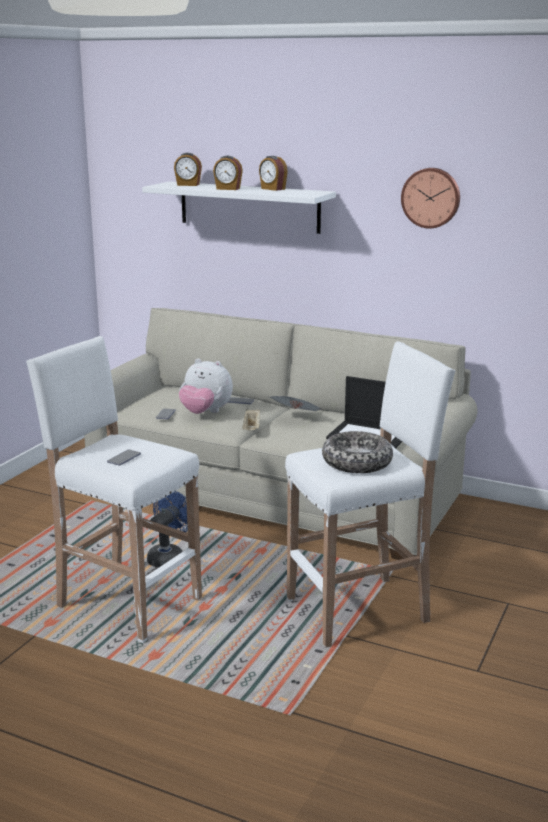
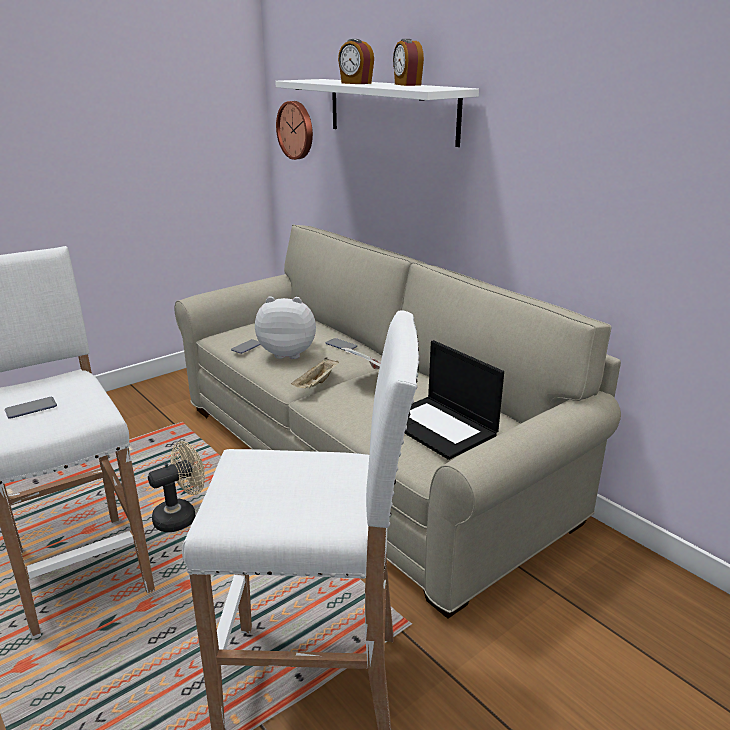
camera: 25 degrees right, 5 degrees up
(168, 557) = (181, 516): blue fan -> beige fan
(188, 185) = (327, 80): alarm clock -> none
(205, 413) = (288, 353): plush toy -> plush toy turned 135 degrees clockwise
(357, 462) = (283, 493): bowl -> none
(431, 197) = (595, 96): wall clock -> wall clock (296, 130)

